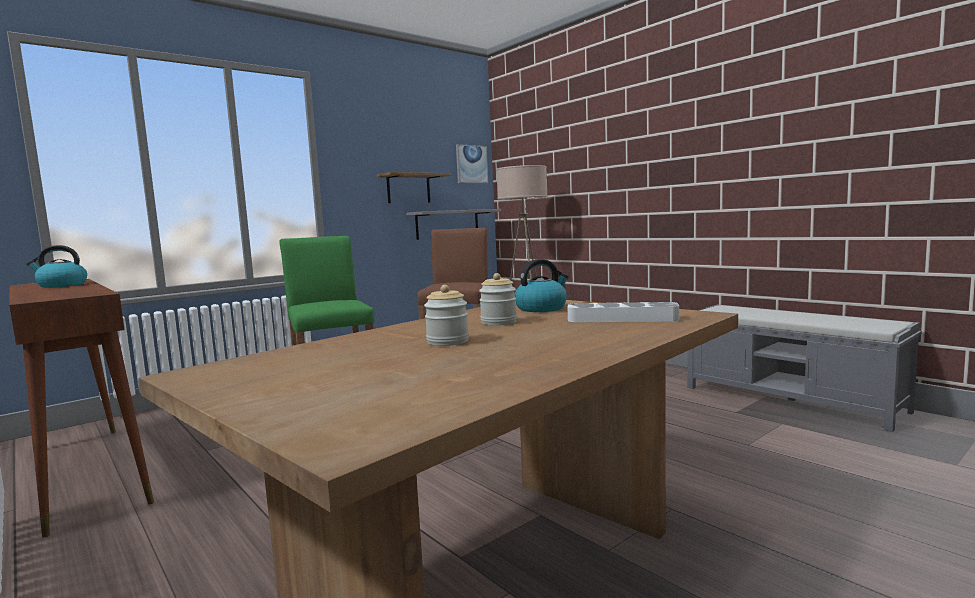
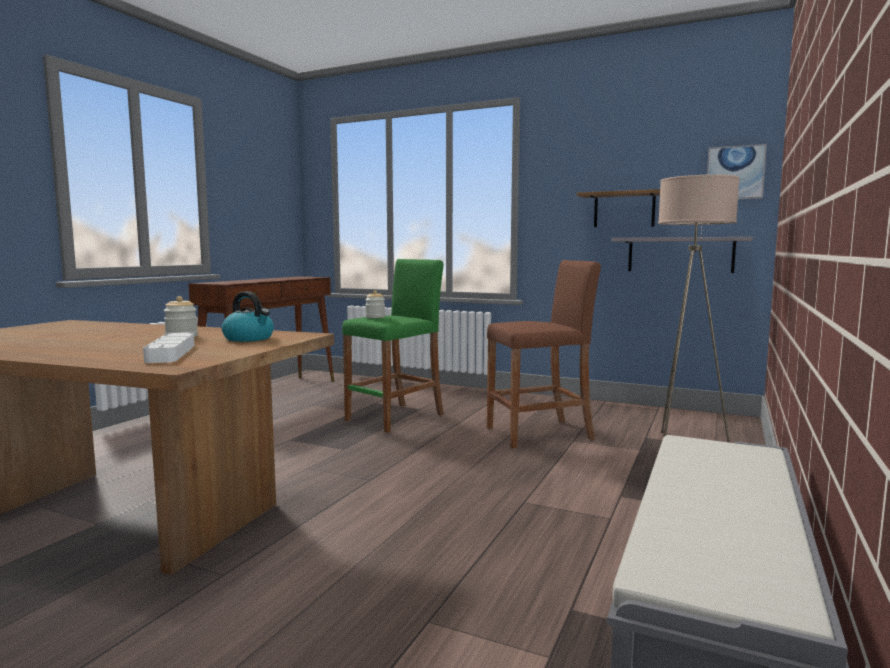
camera: 65 degrees right, 0 degrees up
(61, 285) = (283, 278): kettle -> none
(447, 342) = (109, 336): jar -> jar (375, 317)

